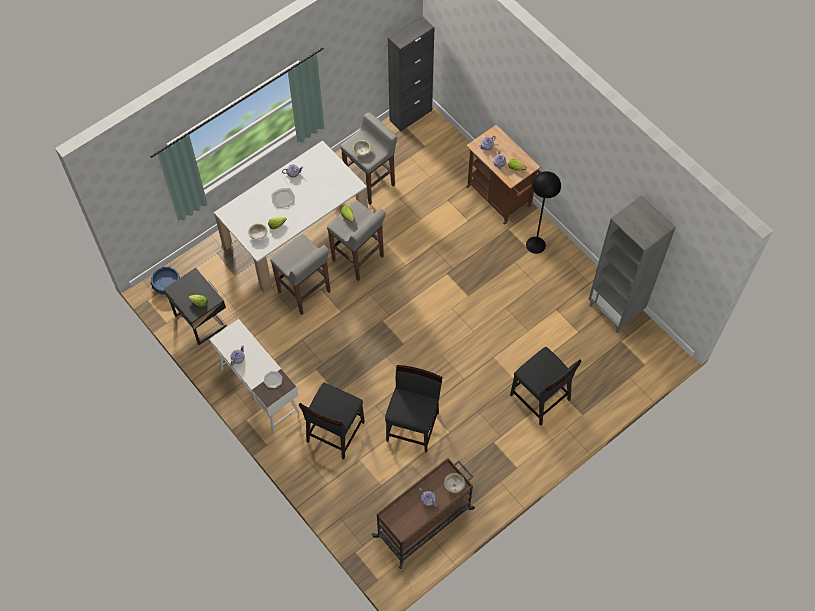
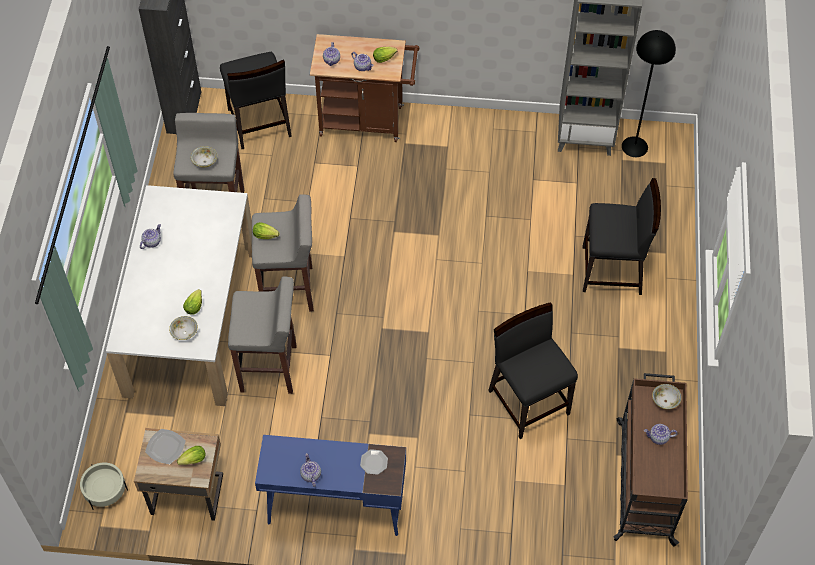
camera: 45 degrees left, 5 degrees down
(167, 285) = (105, 491): blue planter -> beige planter
(201, 319) = (187, 492): black nightstand -> beige nightstand
(259, 390) = (334, 507): white desk -> blue desk
(283, 199) = (170, 275): plate -> plate (165, 447)
(334, 432) = (460, 477): black chair -> black chair (259, 123)
(536, 245) = (448, 137): black floor lamp -> black floor lamp (635, 146)

